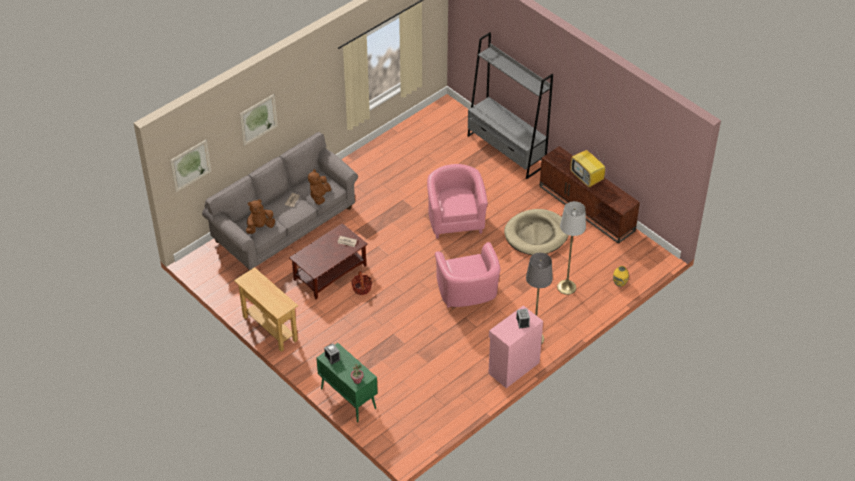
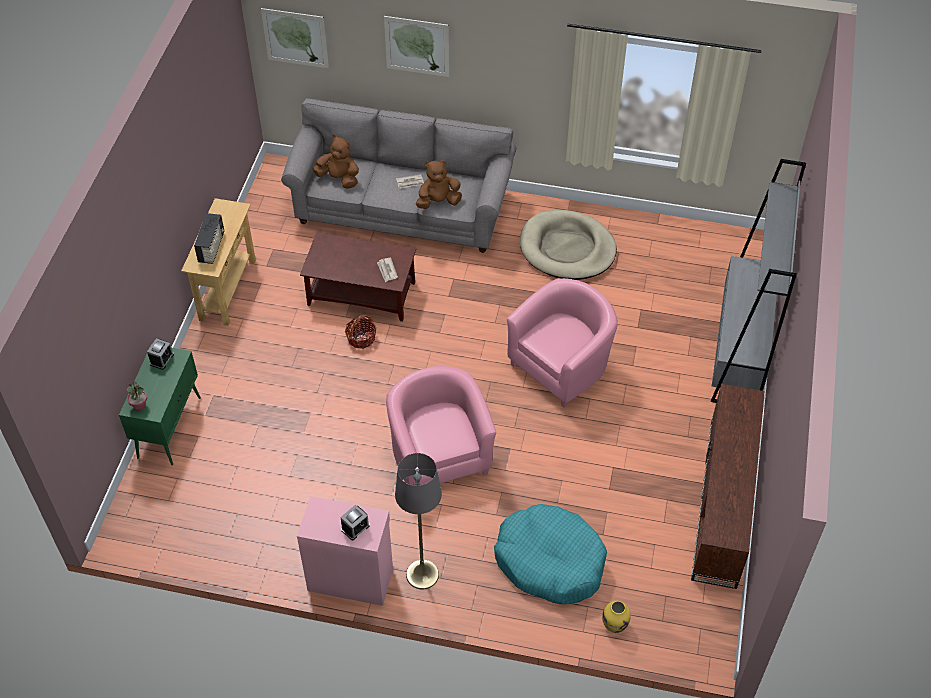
camera: 55 degrees right, 5 degrees up
(272, 298) = (212, 247): none -> radio
(467, 295) = (439, 454): pink armchair -> pink armchair turned 120 degrees clockwise
(536, 234) = (617, 470): beige dog bed -> beige dog bed (567, 248)
(566, 287) = (550, 561): grey floor lamp -> turquoise dog bed
(587, 179) = (732, 460): television -> none

